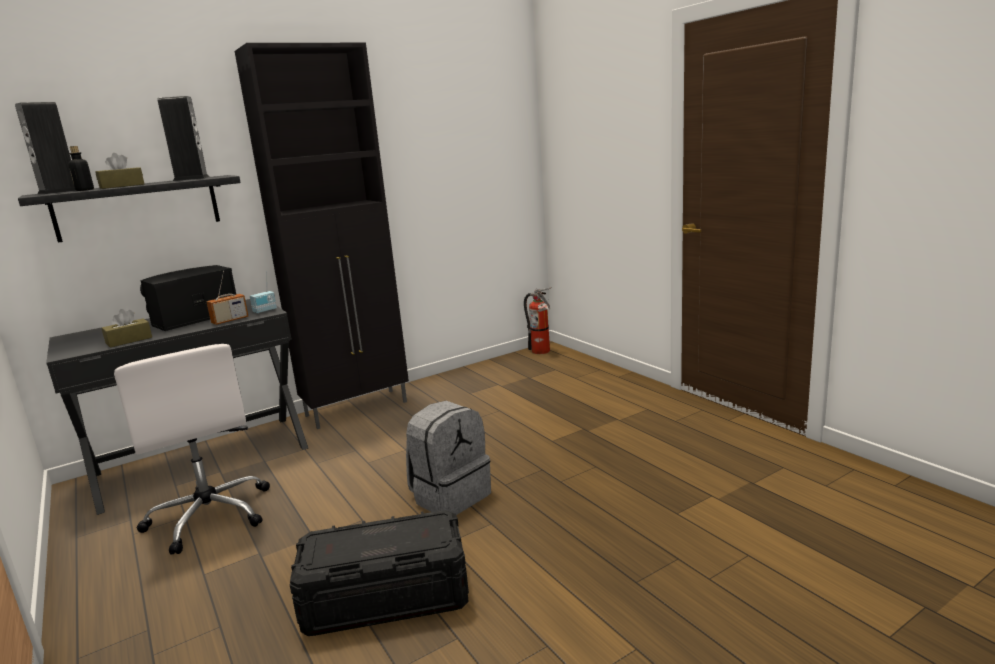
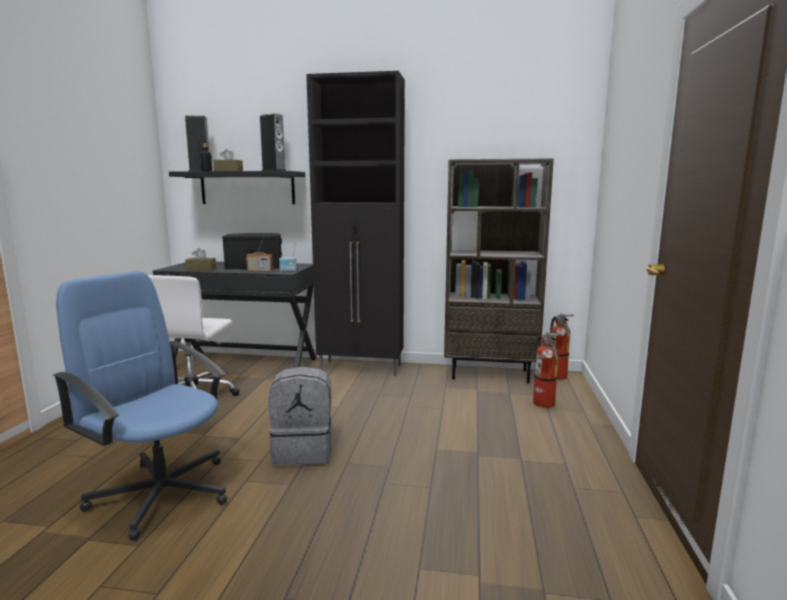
camera: 40 degrees right, 5 degrees down
(386, 597) = (162, 492): black storage box -> blue office chair
(487, 368) = (490, 374): none -> brown bookcase
(568, 376) = (543, 405): none -> fire extinguisher

